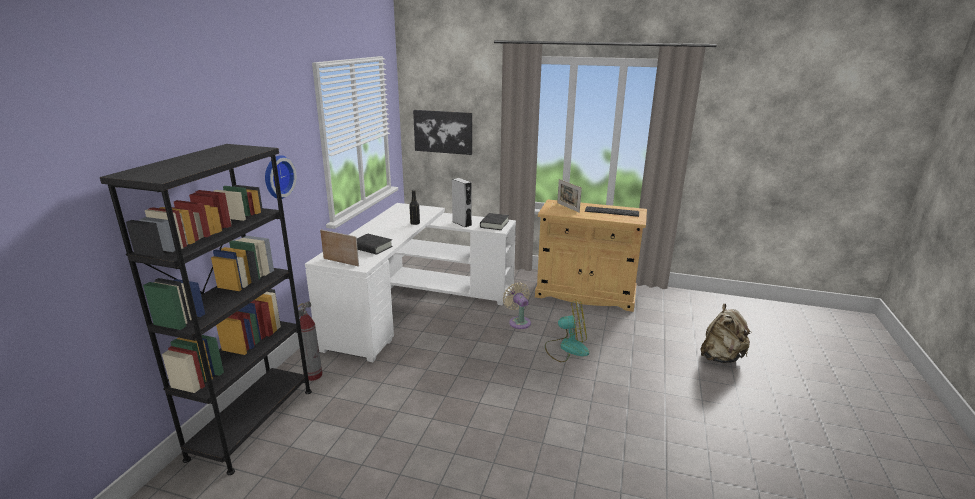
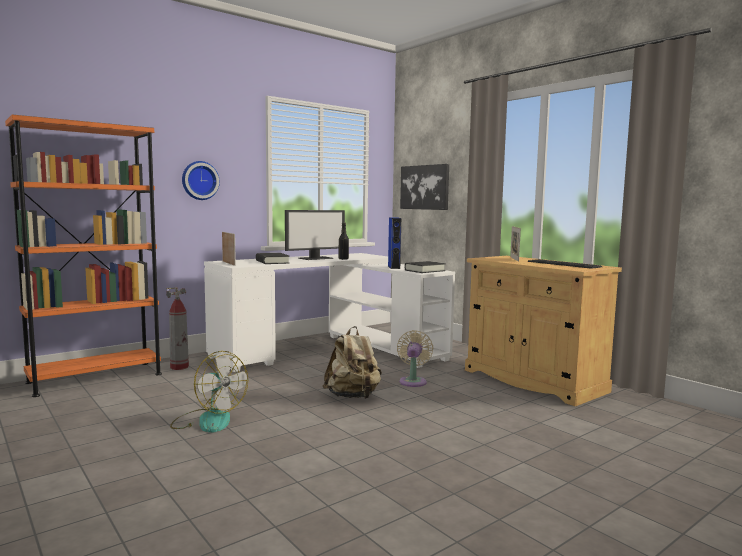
camera: 35 degrees right, 15 degrees down
(252, 423) = (95, 378): black bookcase -> orange bookcase
(388, 227) = (315, 258): none -> monitor
(462, 223) = (394, 267): grey speaker -> blue speaker
(566, 348) = (431, 410): fan -> fan (208, 420)
(720, 357) = (644, 475): beige backpack -> beige backpack (353, 397)

